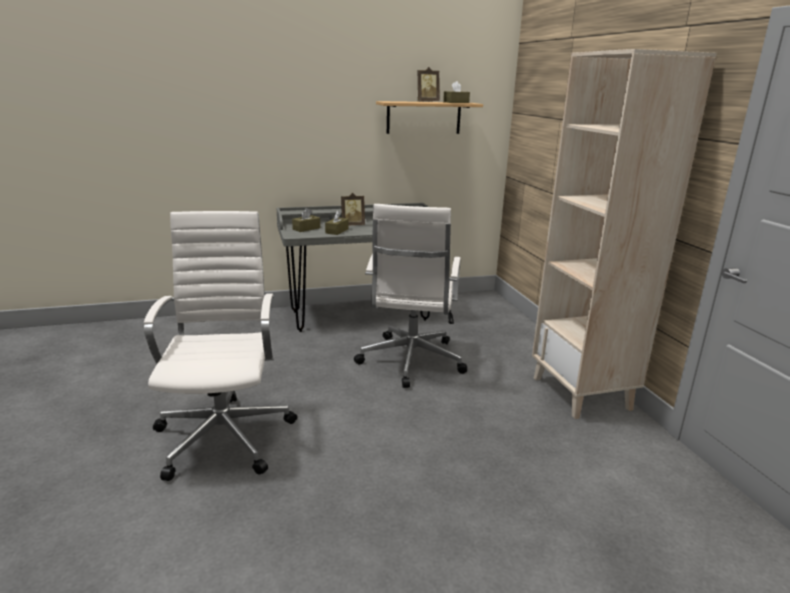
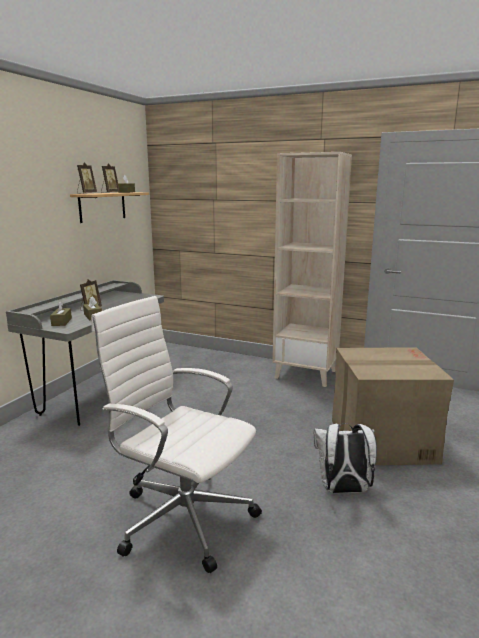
camera: 50 degrees left, 5 degrees down
(359, 514) = (343, 490): none -> white backpack
(392, 101) = (86, 193): none -> picture frame
(410, 362) = (199, 403): white office chair -> none
(506, 509) = (381, 440): none -> cardboard box

